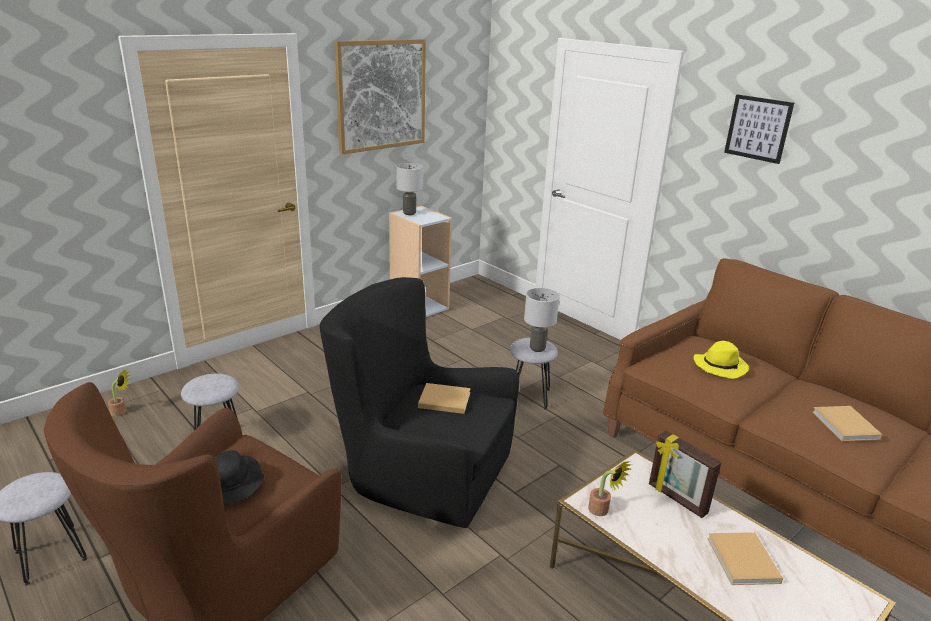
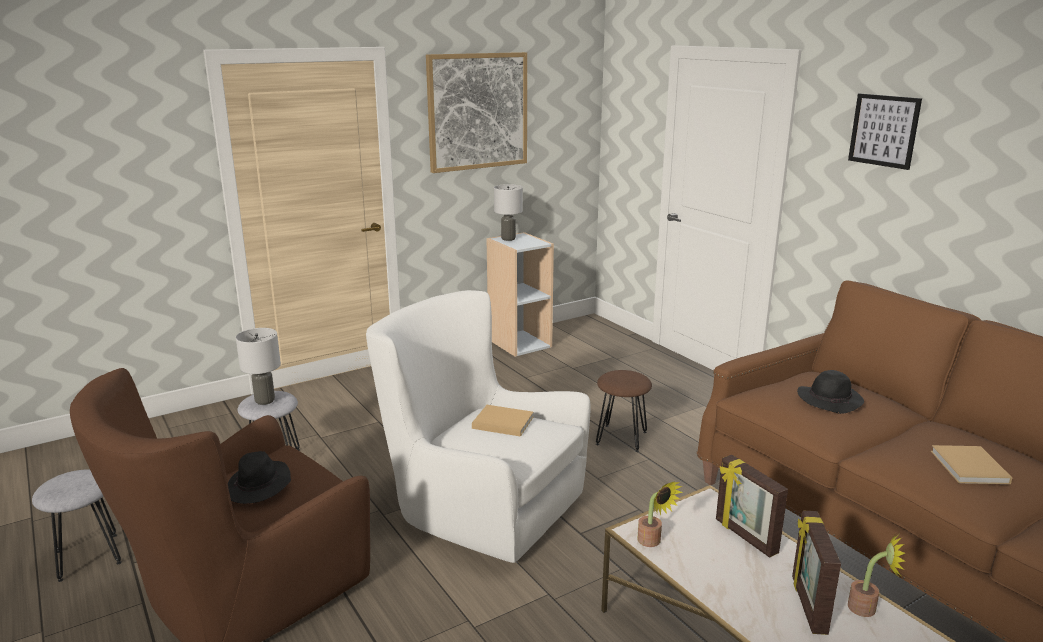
camera: 10 degrees right, 5 degrees down
(121, 412) = (187, 431): potted plant -> potted plant (867, 608)
(420, 473) = (479, 507): black armchair -> white armchair
(529, 396) = (621, 438): grey stool -> brown stool
(536, 349) = (626, 381): white table lamp -> white table lamp (263, 401)
(720, 366) = (830, 400): yellow hat -> black hat
(743, 562) = (807, 605): beige book -> picture frame

